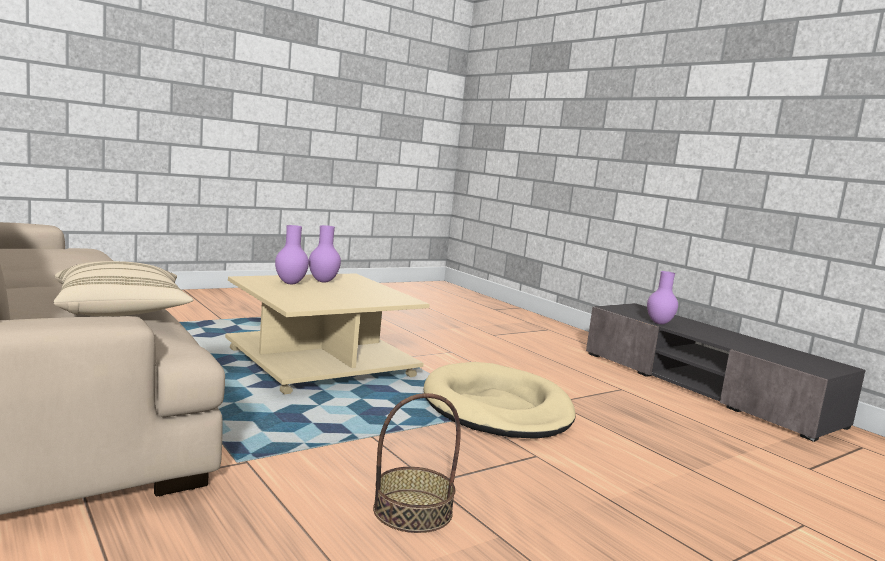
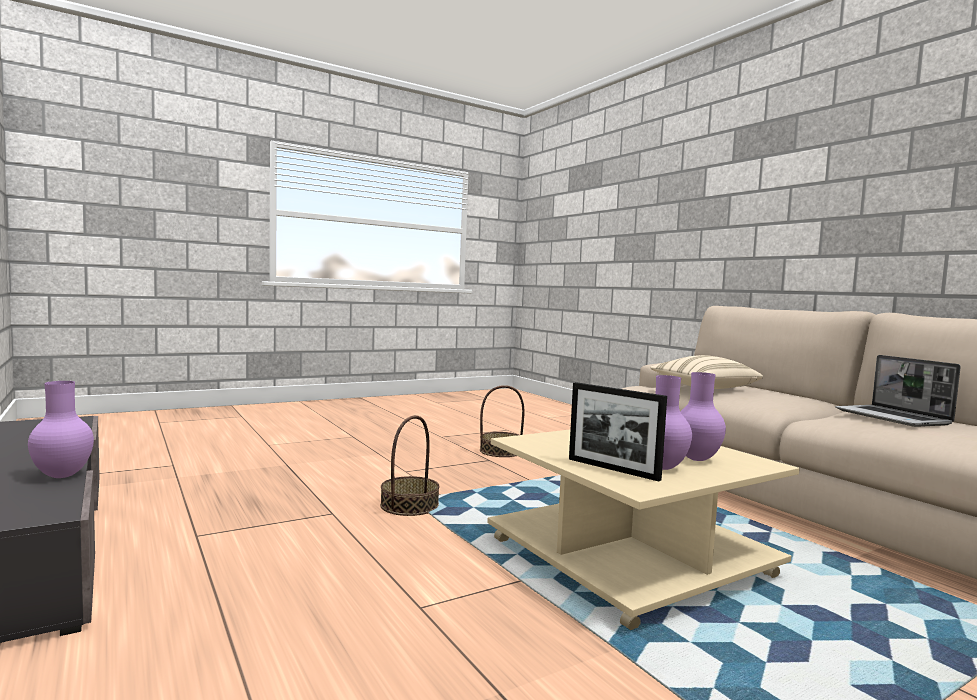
camera: 175 degrees left, 5 degrees down
(47, 264) = (893, 418): none -> laptop
(355, 282) = (612, 469): none -> picture frame
(497, 408) = (409, 505): beige dog bed -> basket

